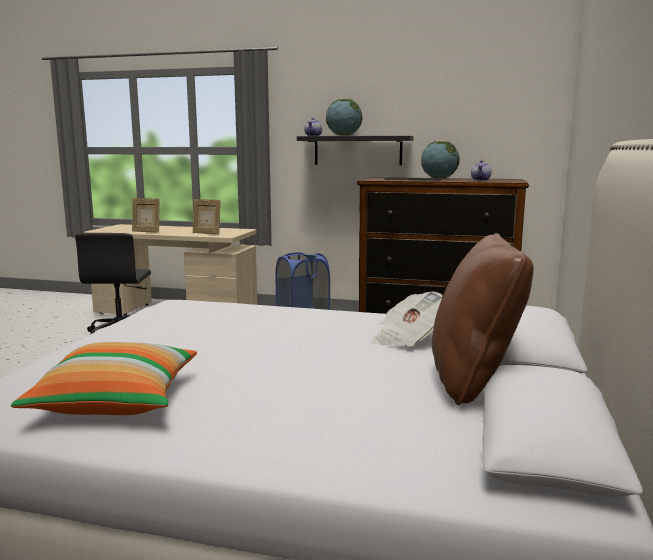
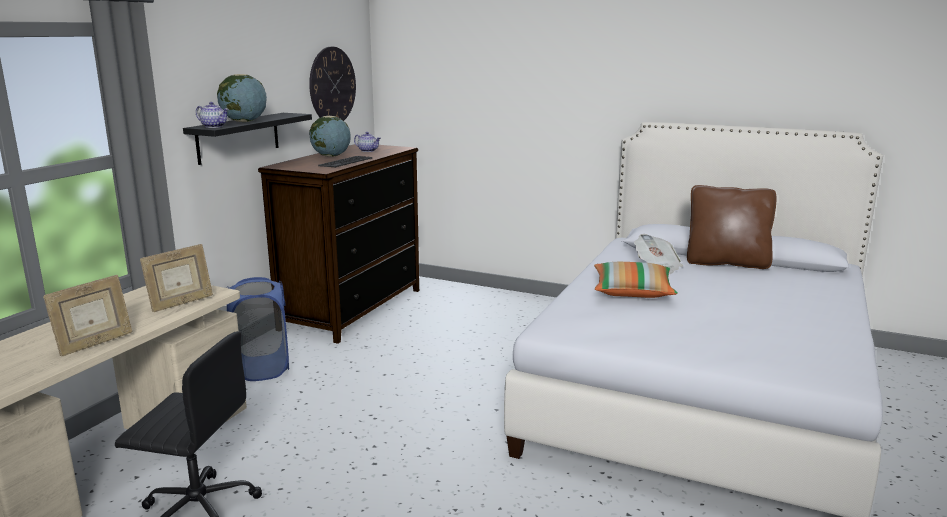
camera: 80 degrees left, 5 degrees up
(116, 400) = (800, 337): pillow -> pillow (632, 292)
(491, 117) = (332, 85): none -> wall clock

